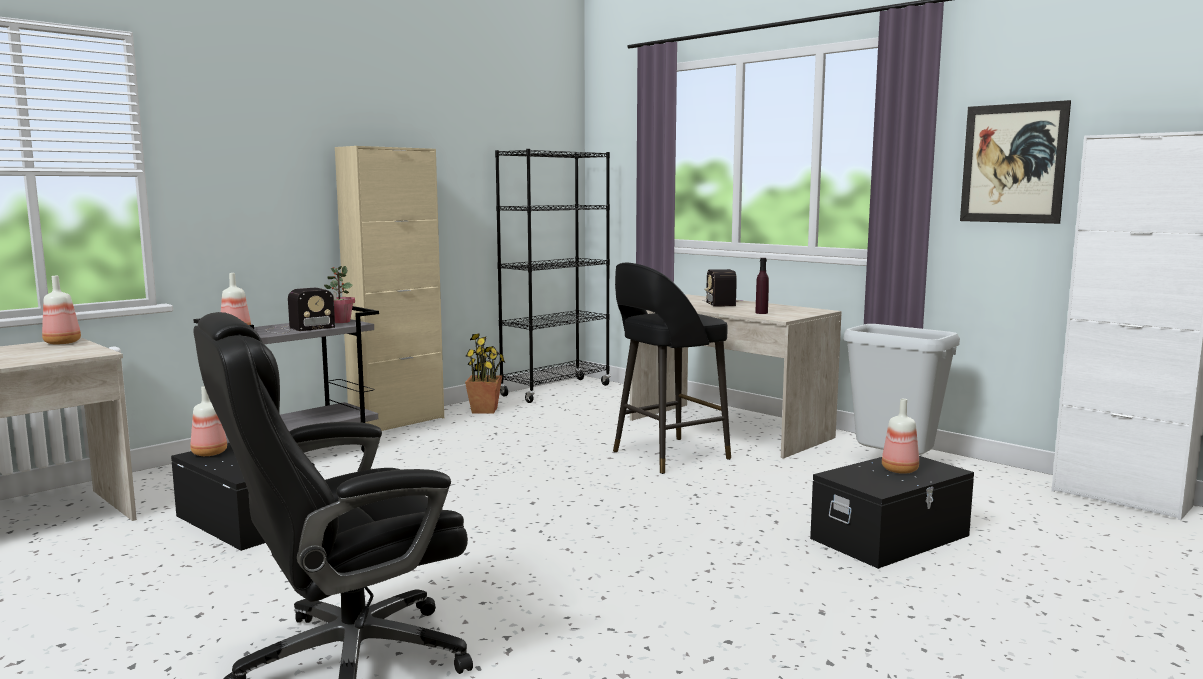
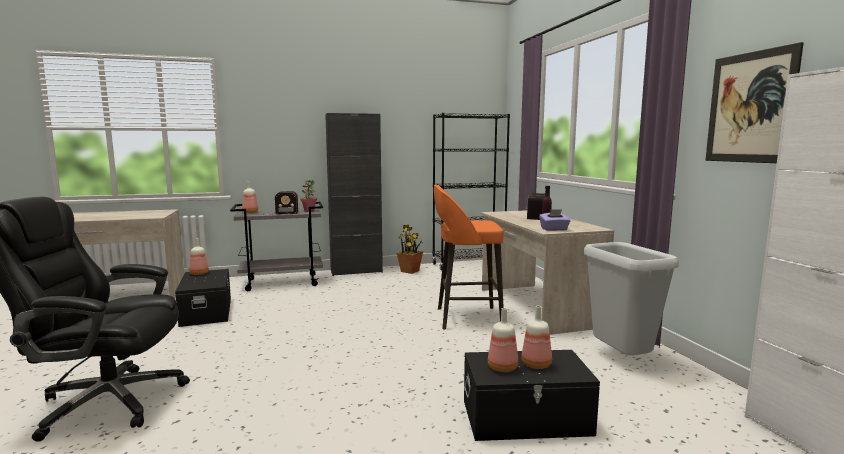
camera: 30 degrees right, 0 degrees up
(63, 343) = (163, 211): bottle -> bottle (503, 367)
(397, 422) = (356, 271): beige cabinet -> black cabinet
(667, 456) = (466, 318): black stool -> orange stool
(782, 316) = (554, 229): none -> purple tissue box

